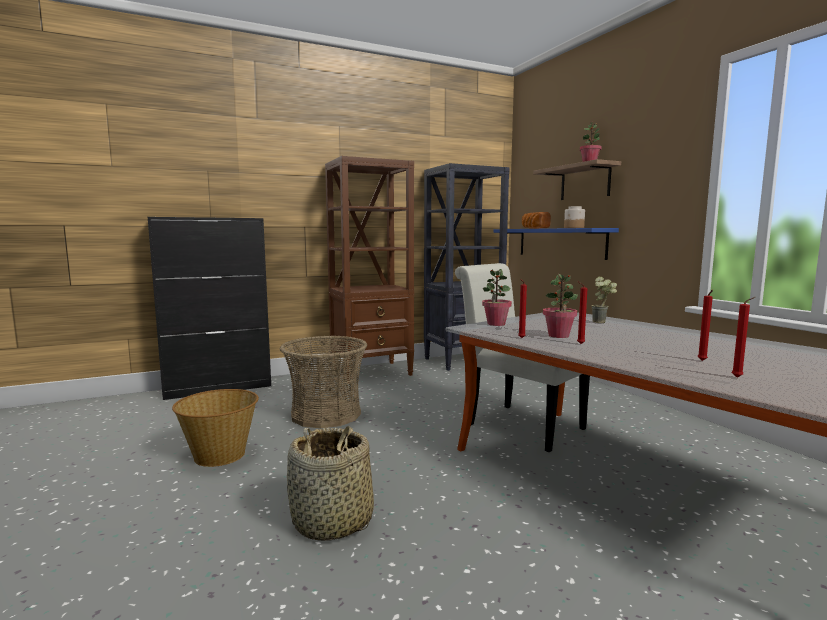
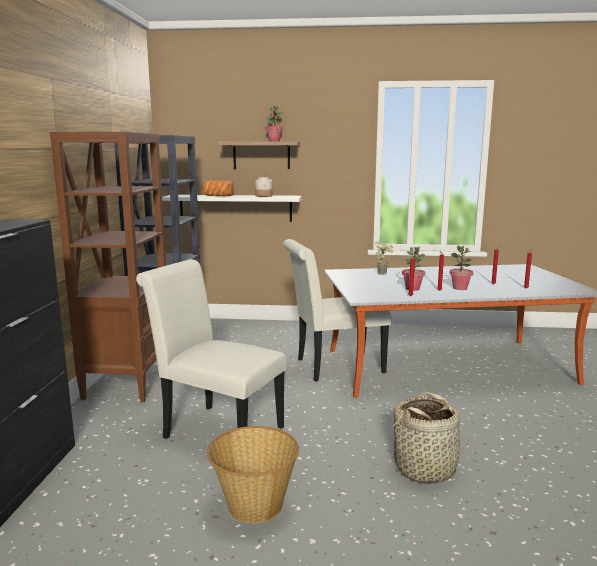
camera: 60 degrees left, 5 degrees up
(326, 414) = (217, 430): basket -> white chair
(496, 324) = (357, 291): potted plant -> potted plant (460, 288)
(560, 242) = (235, 208): blue shelf -> white shelf

